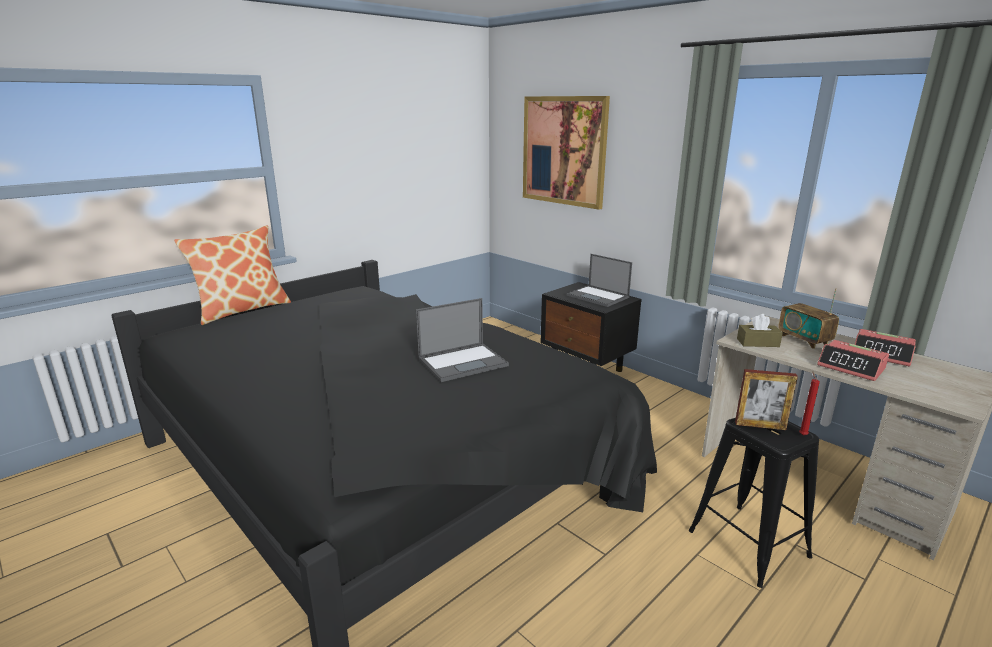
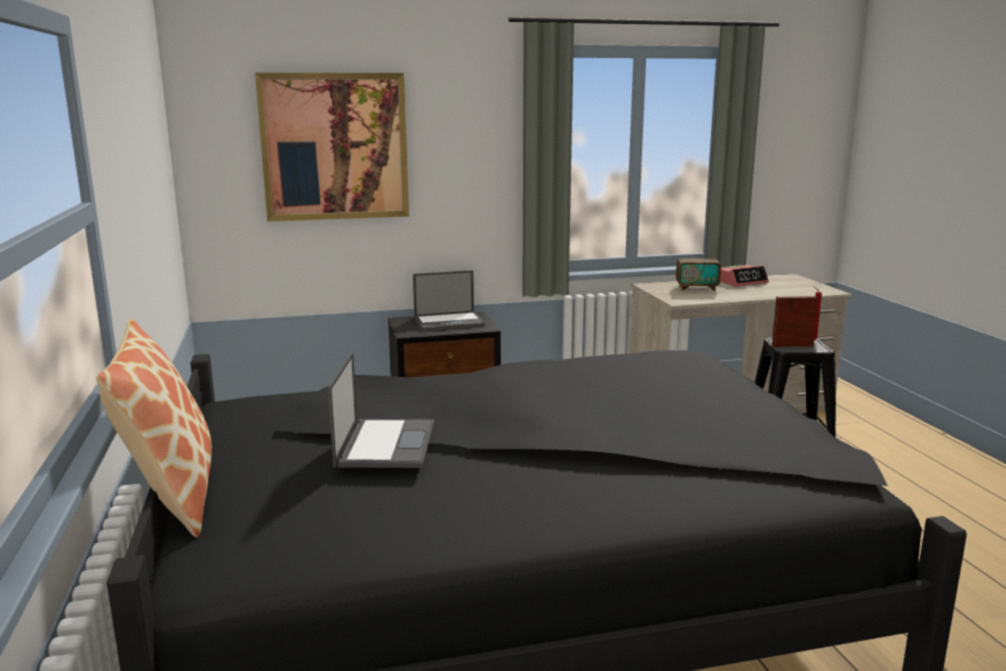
camera: 60 degrees left, 5 degrees down
(463, 362) = (620, 388): laptop -> laptop (386, 443)
(758, 343) = (689, 298): brown tissue box -> none
(760, 425) = (792, 346): picture frame -> picture frame turned 135 degrees counterclockwise
(851, 367) = (756, 293): alarm clock -> none

